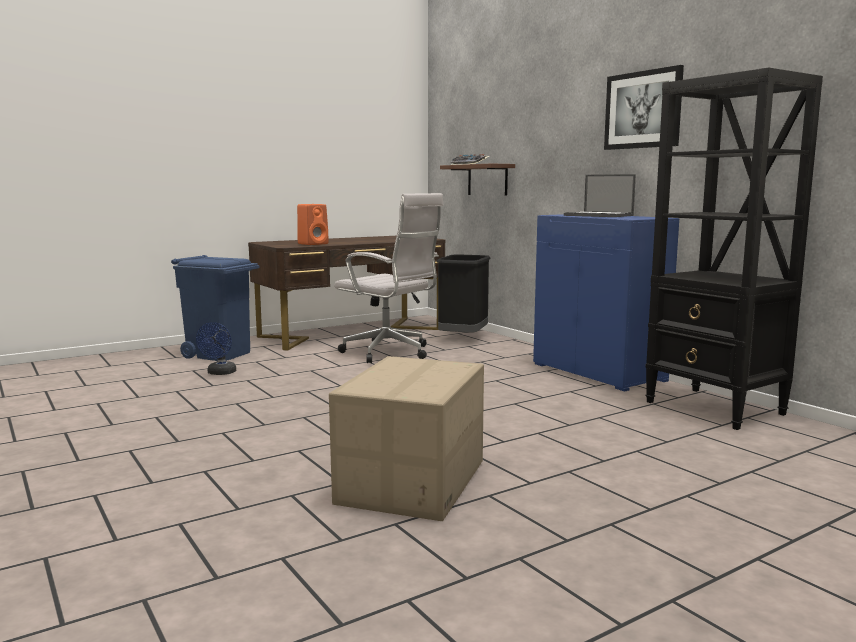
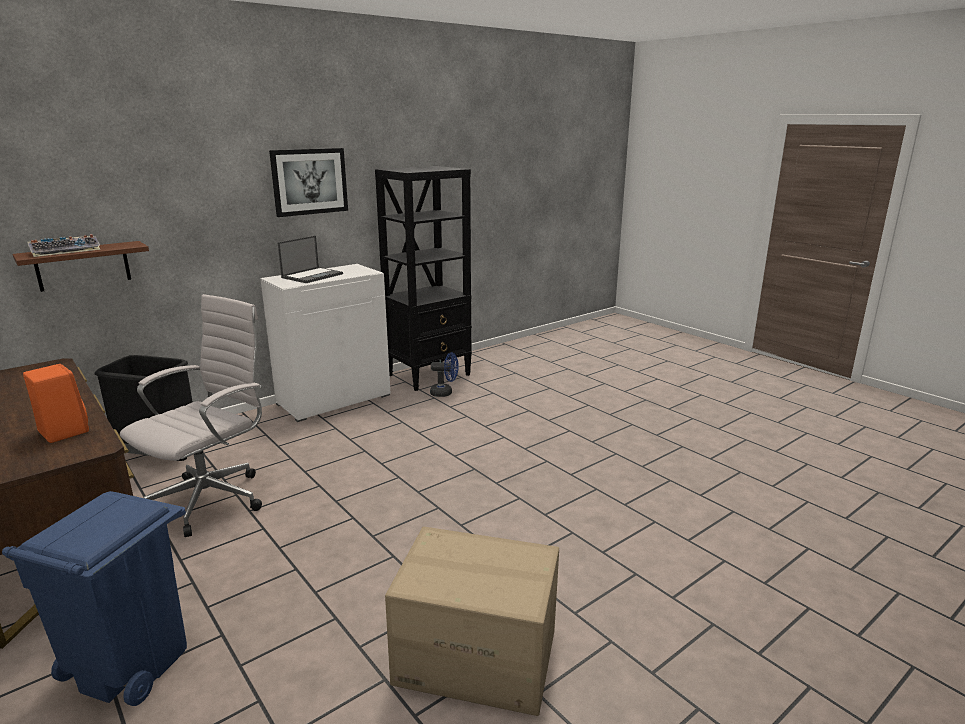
camera: 95 degrees left, 10 degrees up
(220, 373) = (269, 628): blue fan -> blue fan (445, 393)
(413, 482) = (585, 464): cardboard box -> cardboard box (477, 656)
(599, 372) = (334, 399): blue cabinet -> white cabinet

